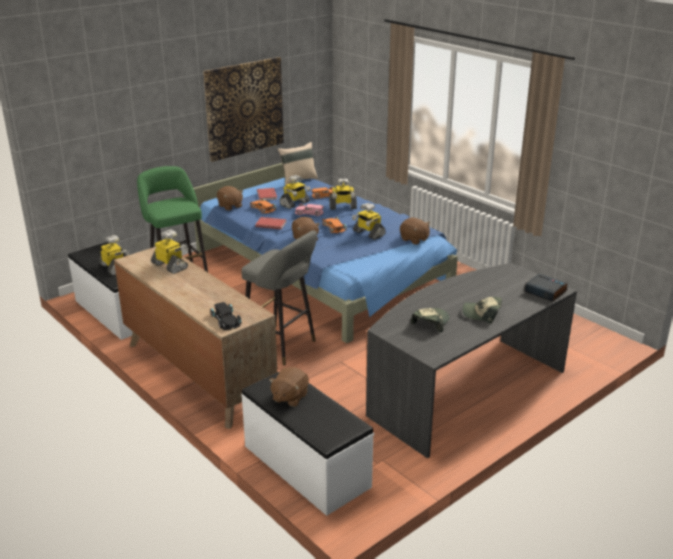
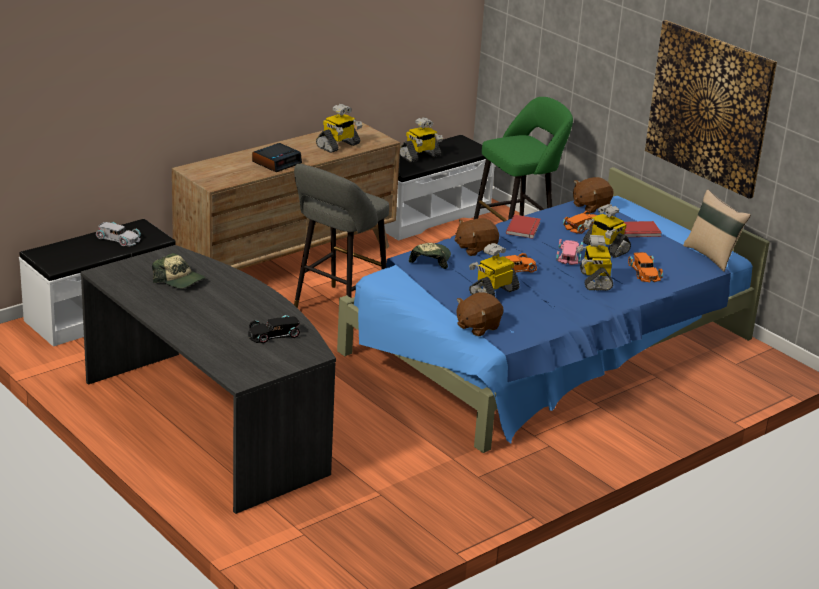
camera: 90 degrees right, 0 degrees up
(225, 320) = (205, 169): black toy car -> black toy car (273, 334)
(289, 397) = (118, 238): brown plush toy -> white toy car
(481, 314) = (190, 314): cap -> cap (430, 260)
(544, 292) = (237, 367): alarm clock -> alarm clock (276, 162)

